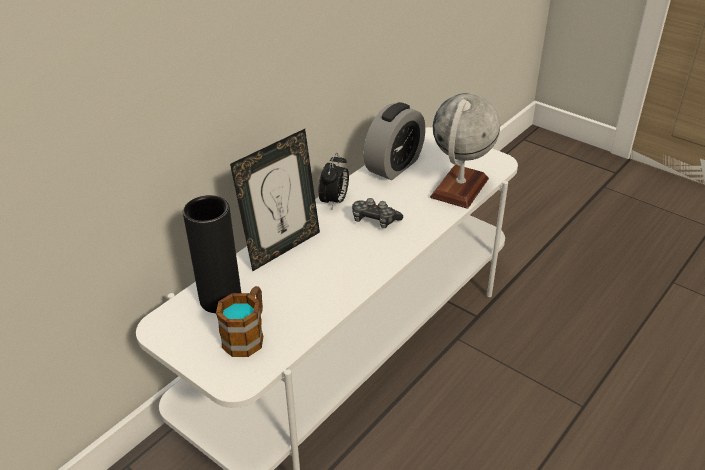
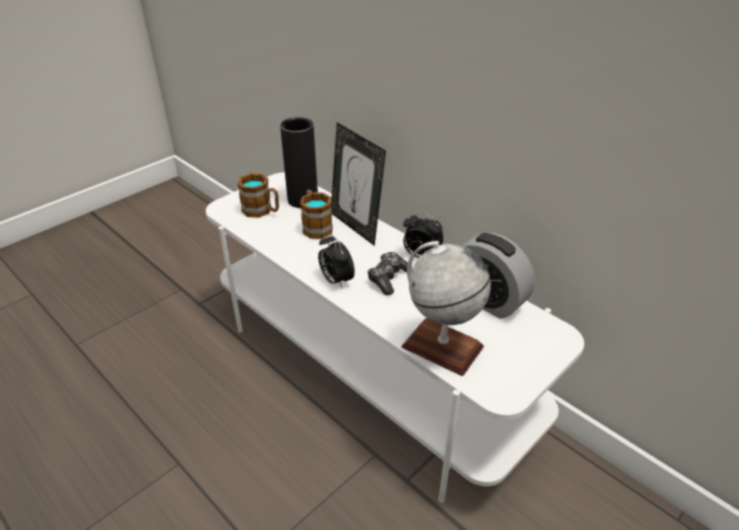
camera: 95 degrees right, 0 degrees up
(282, 280) = (315, 226): none -> mug
(384, 254) = (336, 280): none -> alarm clock

